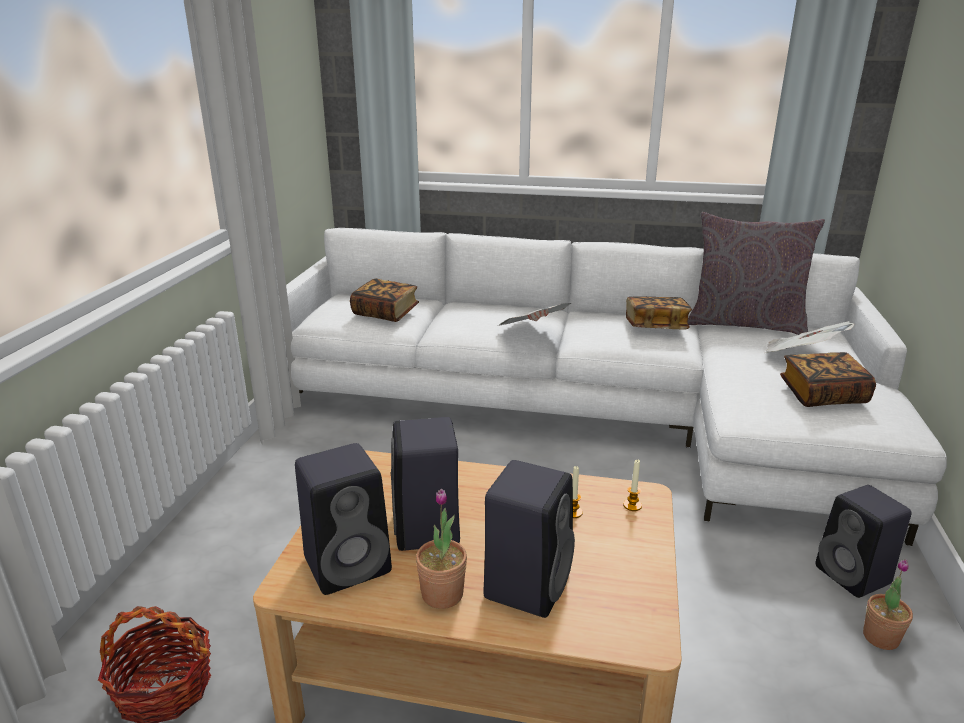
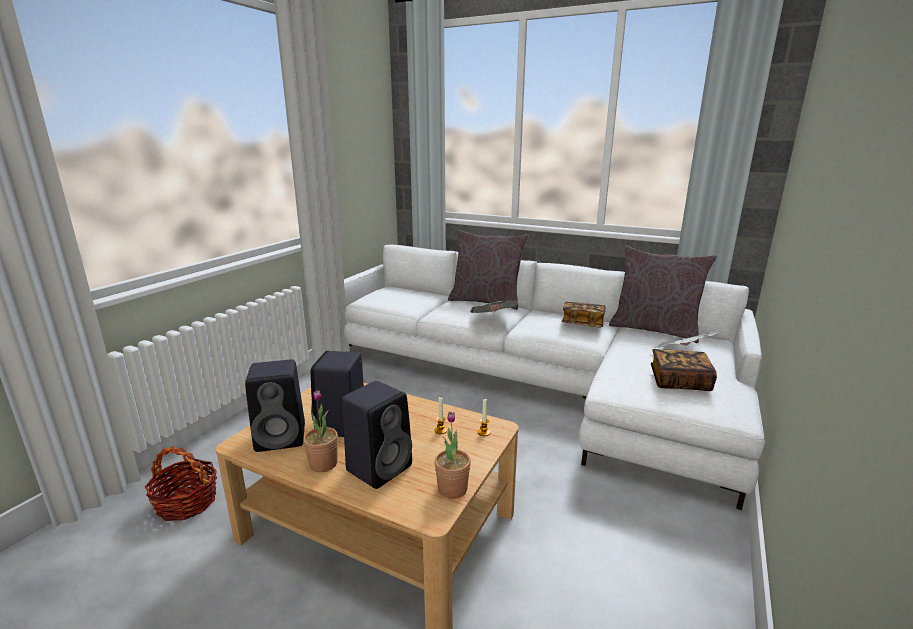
camera: 15 degrees right, 5 degrees down
(385, 313) = (406, 299): book -> none
(502, 304) = (486, 301): none -> grey pillow
(854, 576) = (680, 523): black speaker -> none
(880, 637) = (677, 570): potted plant -> potted plant (452, 489)

